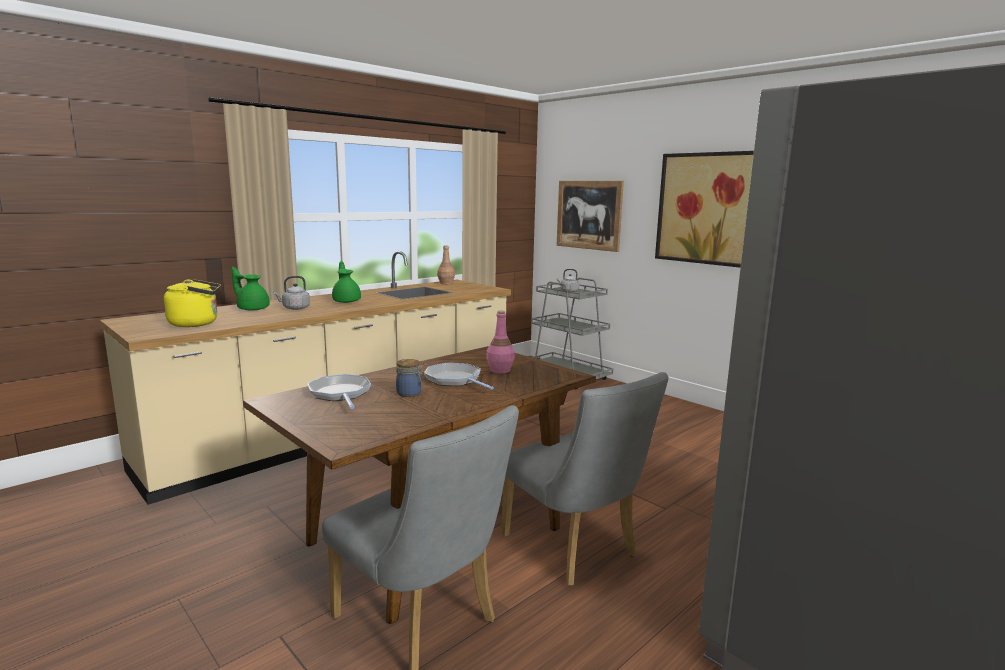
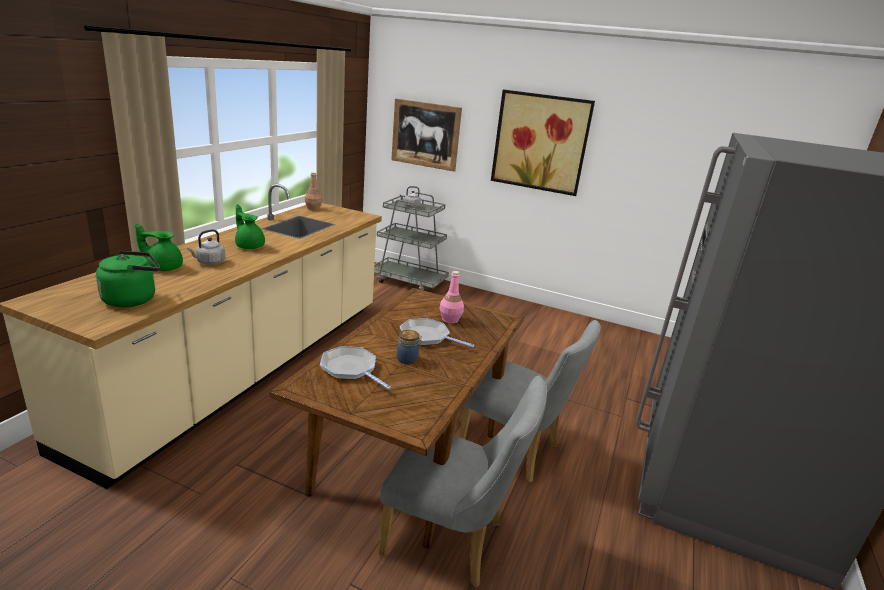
camera: 25 degrees left, 10 degrees up
(197, 323) = (133, 299): yellow kettle -> green kettle

